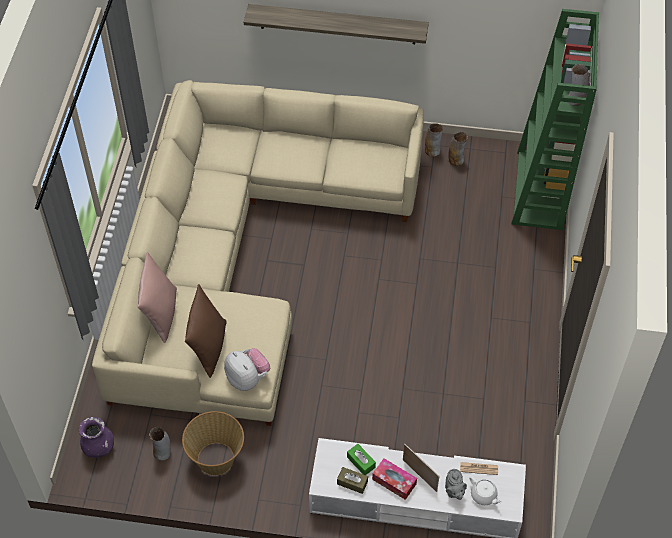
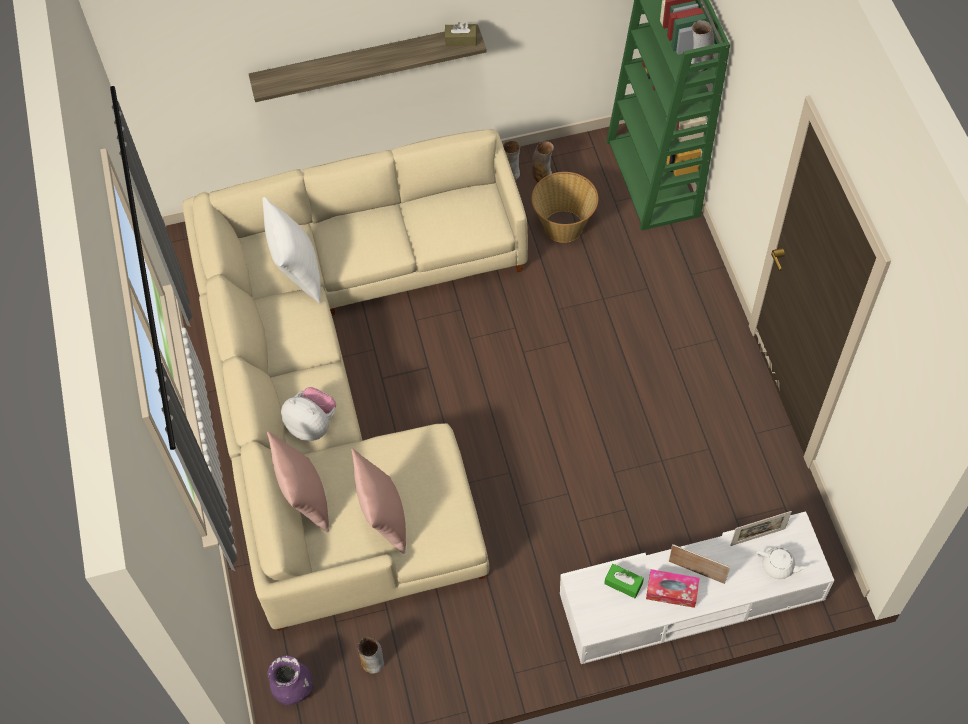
camera: 20 degrees left, 5 degrees up
(208, 348) = (383, 518): brown pillow -> pink pillow
(216, 458) = (440, 643): basket -> basket (564, 226)
(234, 160) = (297, 272): none -> white pillow
(247, 378) = (448, 536): plush toy -> plush toy (312, 424)
(352, 483) = (625, 612): brown tissue box -> brown tissue box (461, 40)
(454, 491) = (743, 575): grey teapot -> none
(479, 468) = (757, 537): newspaper -> picture frame

